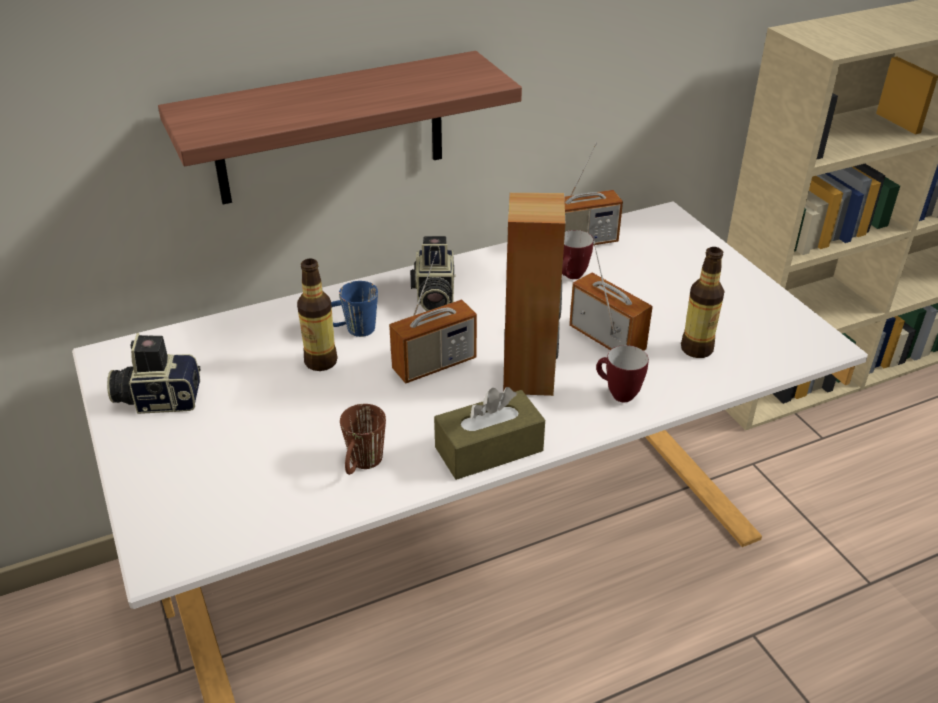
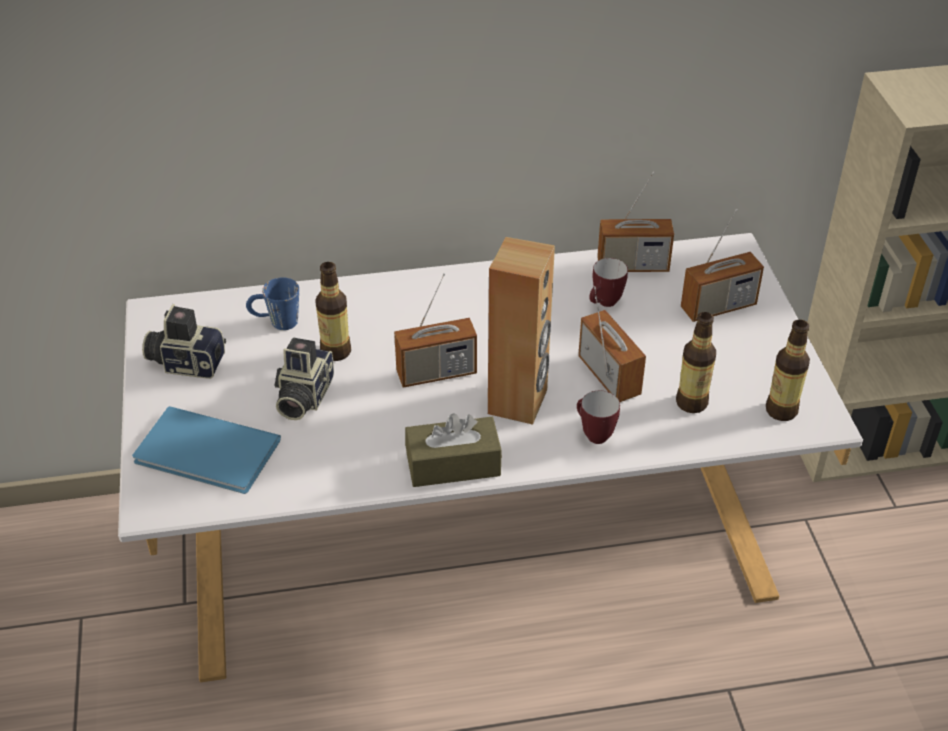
camera: 15 degrees right, 5 degrees up
(213, 489) = (209, 454): none -> blue book
(330, 129) = (381, 133): shelf -> none
(352, 330) = (374, 325): blue mug -> blue mug (275, 322)
(362, 465) = (338, 458): brown mug -> none
(433, 296) = (462, 302): camera -> camera (302, 396)
(677, 264) = (718, 307): none -> radio
(782, 341) = (781, 410): none -> bottle

